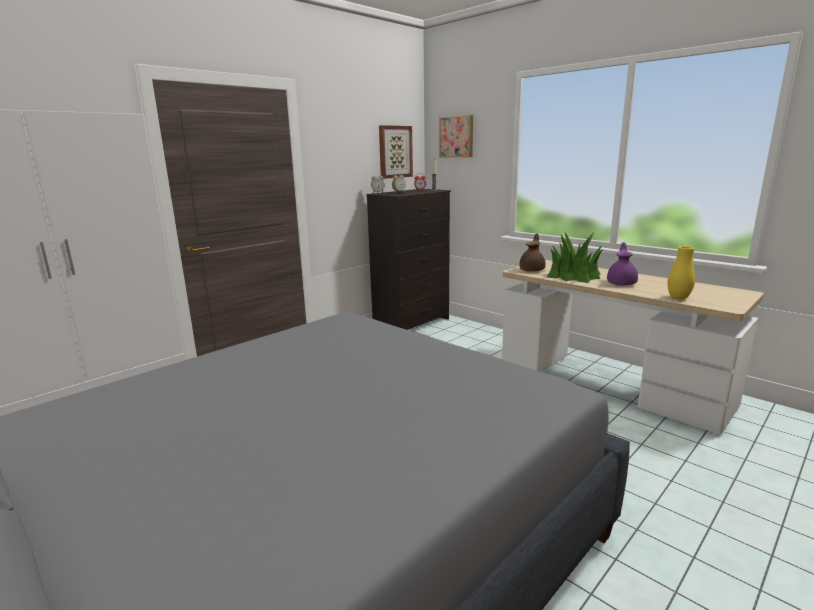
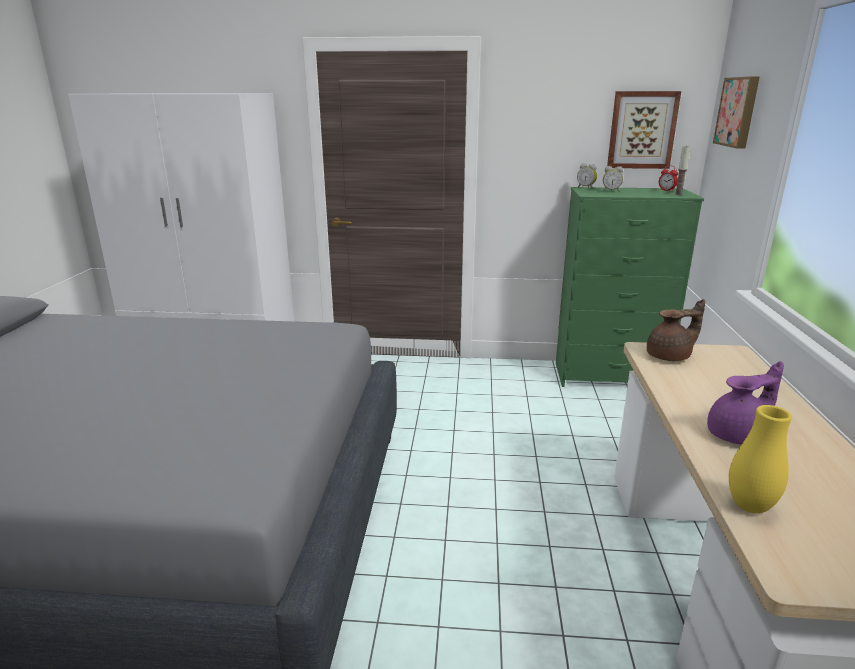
camera: 50 degrees right, 5 degrees up
(412, 324) = (610, 377): black dresser -> green dresser
(573, 275) = (703, 389): potted plant -> none

